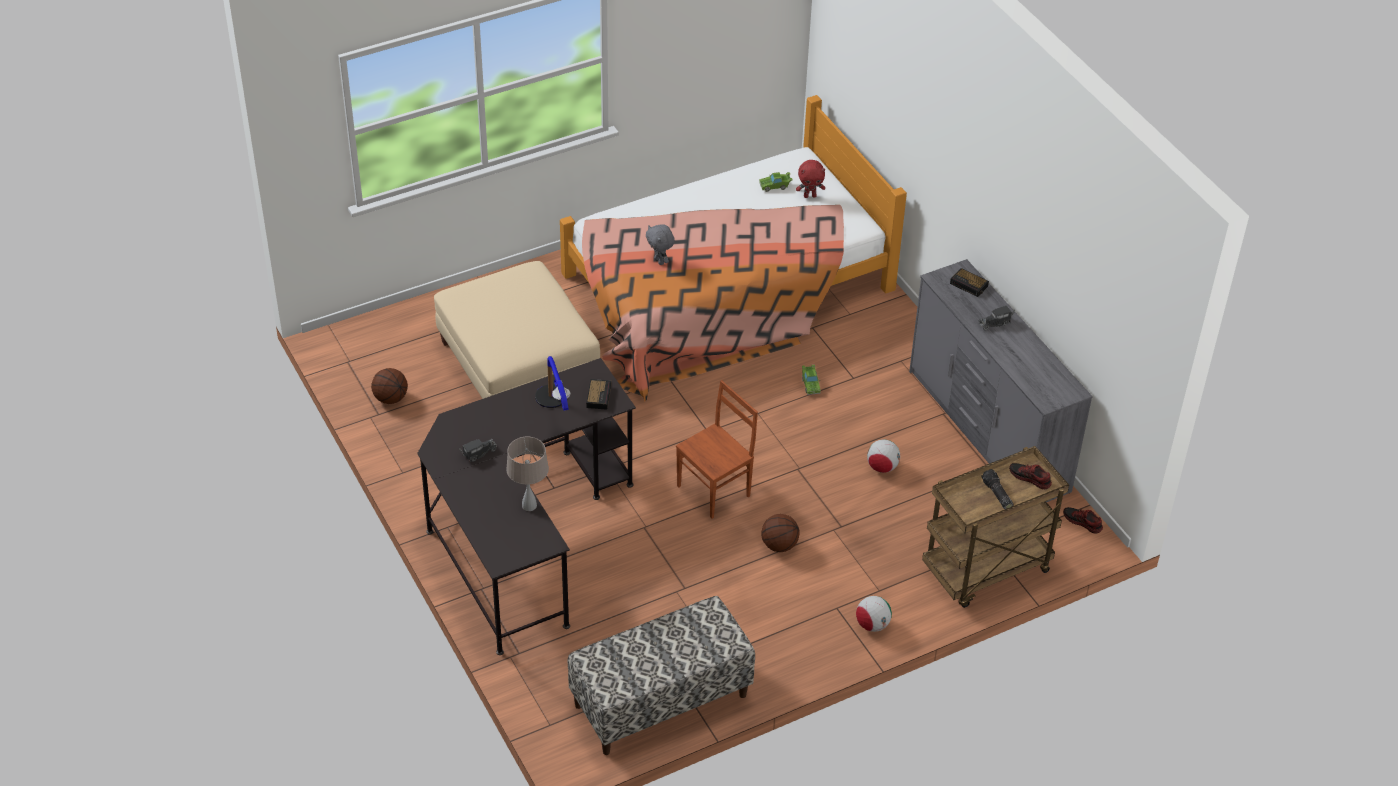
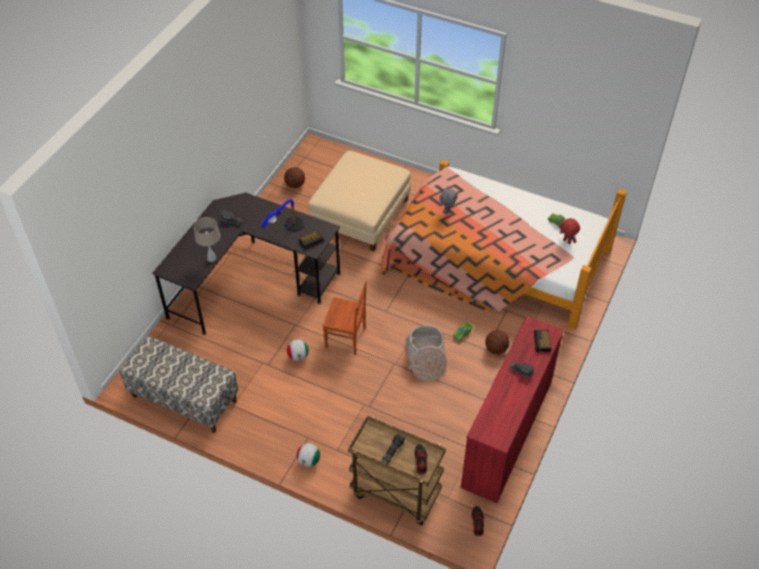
camera: 55 degrees right, 5 degrees up
(779, 545) = (331, 387): basketball -> basketball (496, 349)
(817, 436) = (426, 359): none -> basket
(882, 467) = (430, 400): football -> football (298, 356)
(987, 431) = (506, 434): grey dresser -> red dresser

